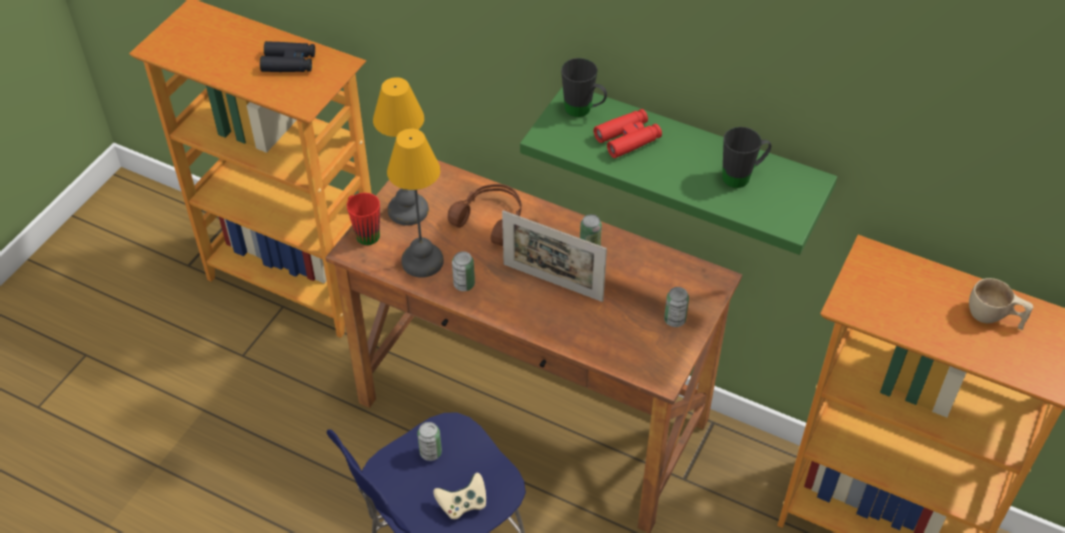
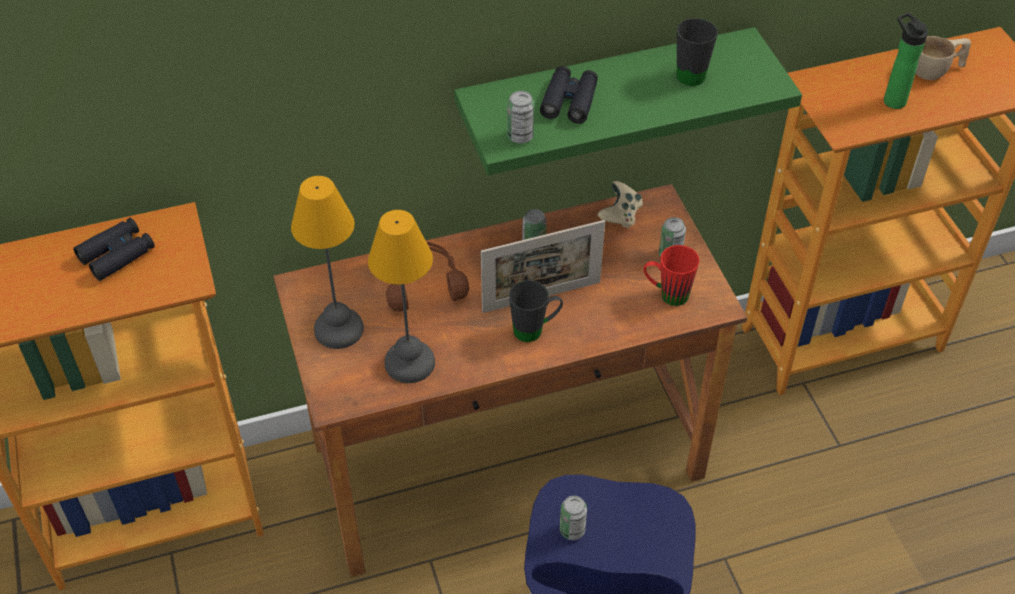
camera: 45 degrees left, 0 degrees up
(364, 232) = (323, 378): red mug -> red mug (667, 294)
(462, 504) = (650, 548): beige game controller -> beige game controller (620, 215)
(464, 284) = (471, 354): can -> can (520, 136)
(584, 111) = (503, 102): black mug -> black mug (535, 330)
(627, 138) = (569, 101): red binoculars -> black binoculars
(921, 312) = (892, 99): none -> bottle

